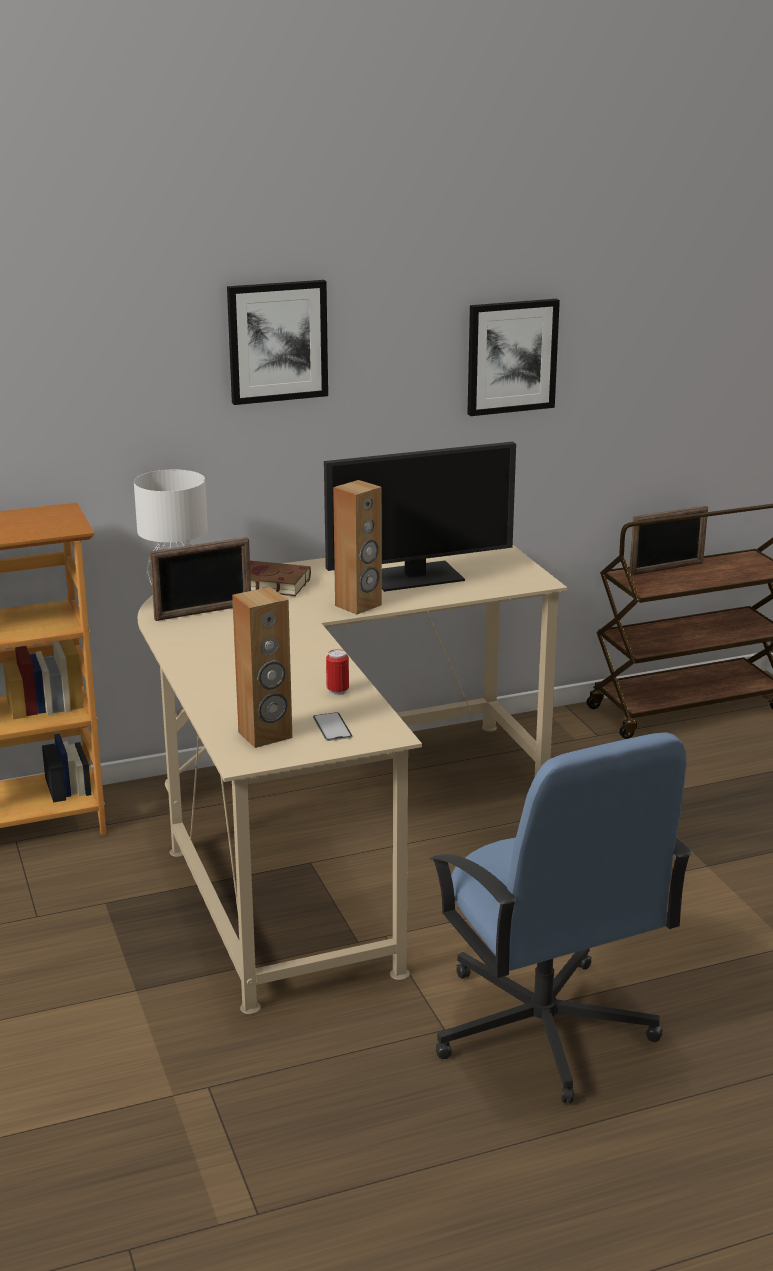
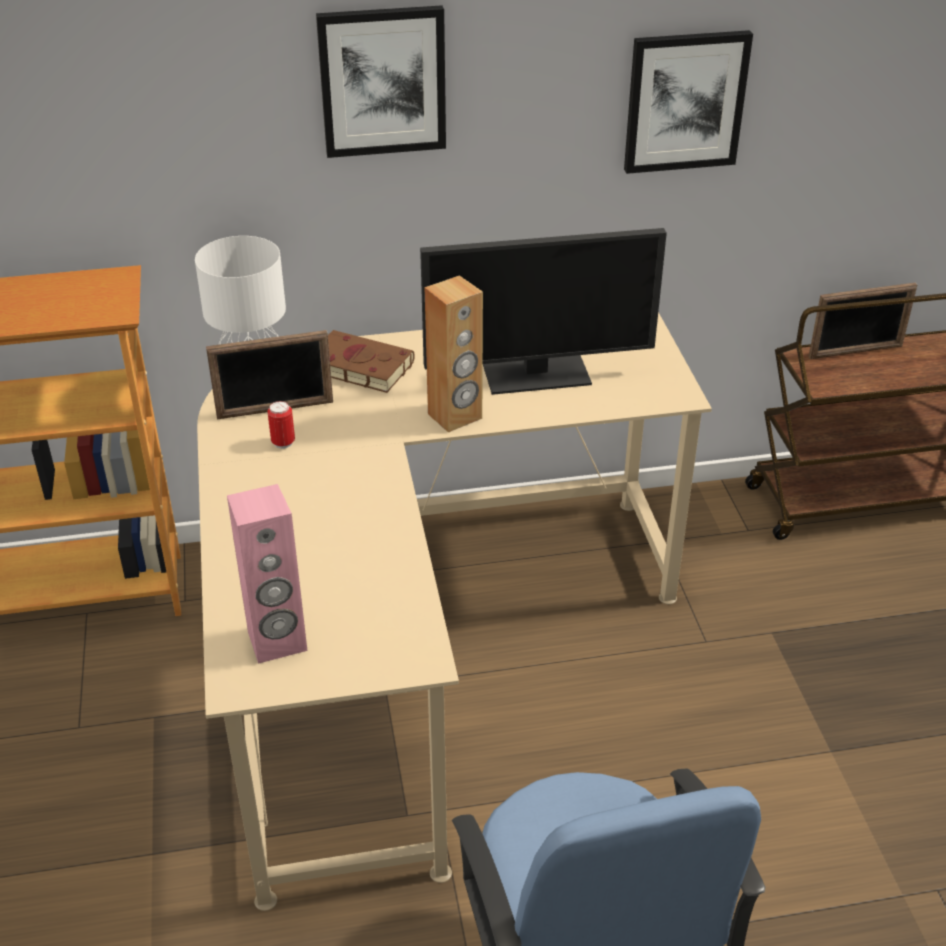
camera: 10 degrees right, 15 degrees up
(265, 735) = (277, 642): brown speaker -> pink speaker
(332, 727) = (360, 637): phone -> none
(337, 691) = (386, 570): can -> can (283, 443)

